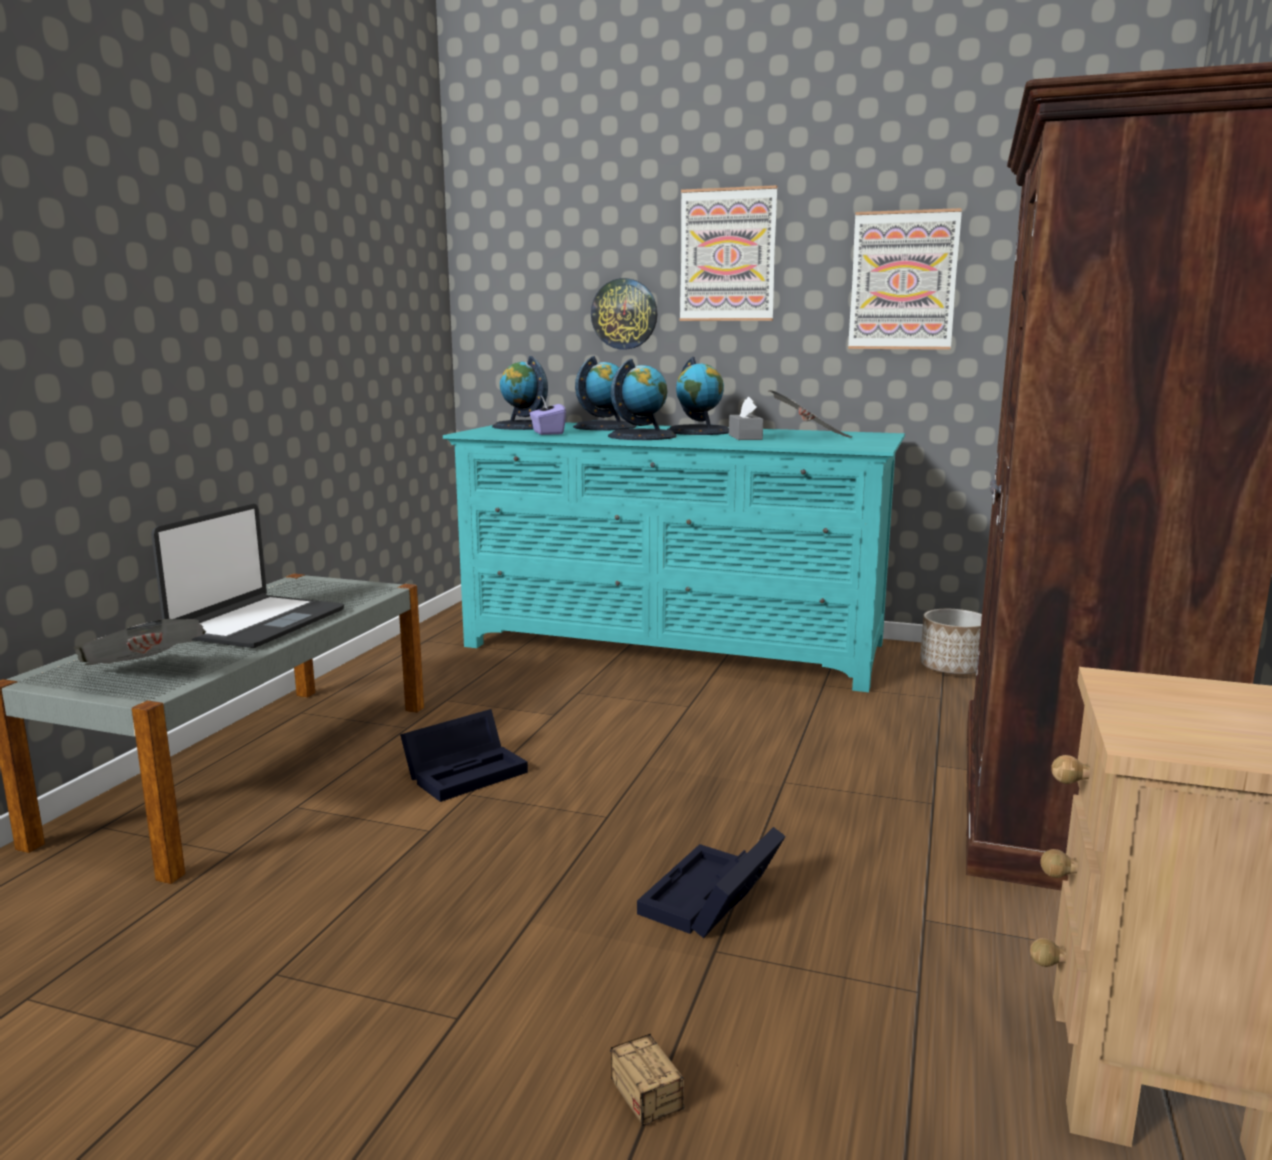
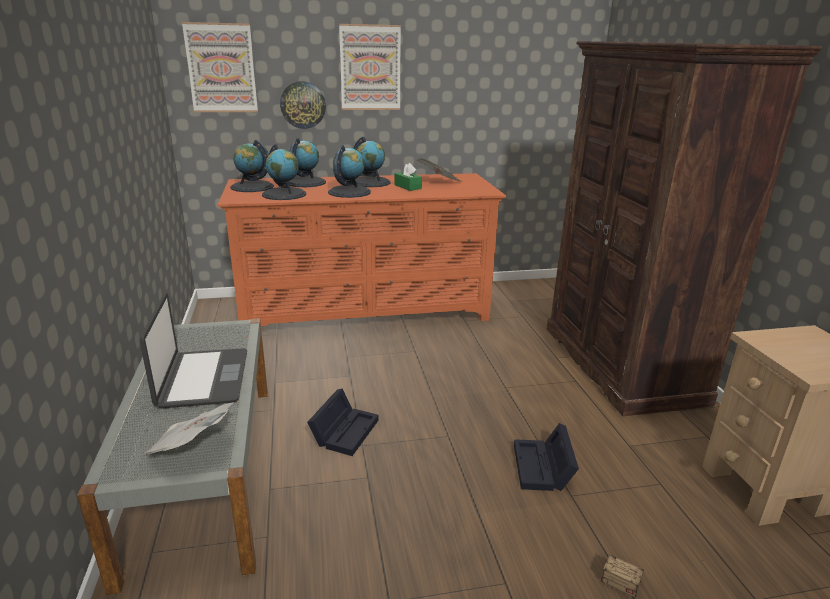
camera: 30 degrees left, 10 degrees up
(547, 433) = (284, 194): purple tissue box -> globe
(674, 645) = (365, 310): turquoise dresser -> orange dresser
(745, 437) = (407, 187): grey tissue box -> green tissue box
(903, 281) = (472, 86): picture -> picture (221, 68)
(952, 668) = (510, 296): planter -> none

